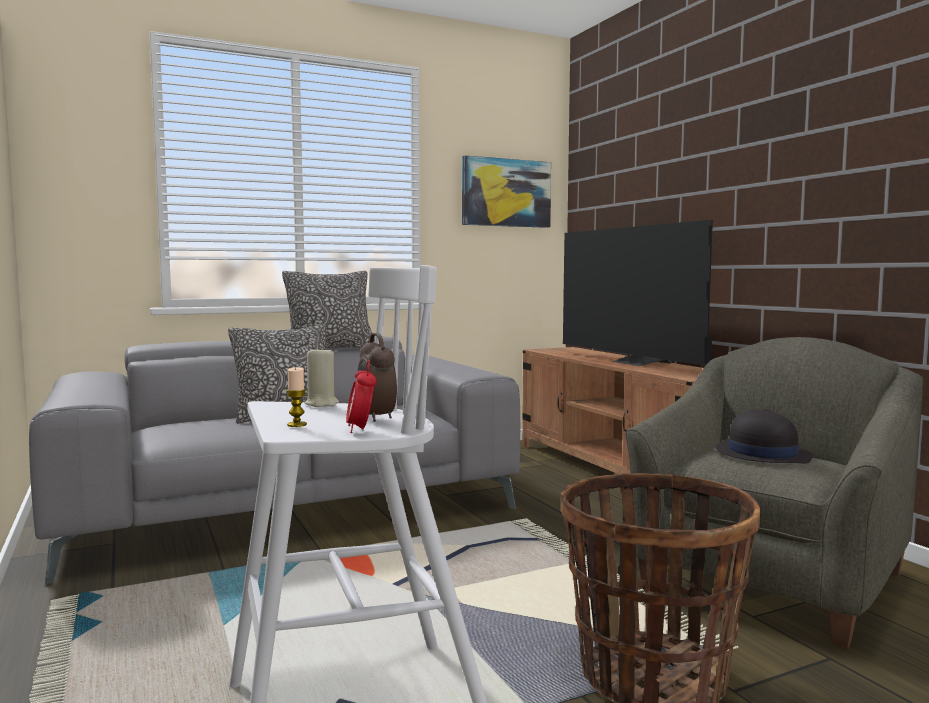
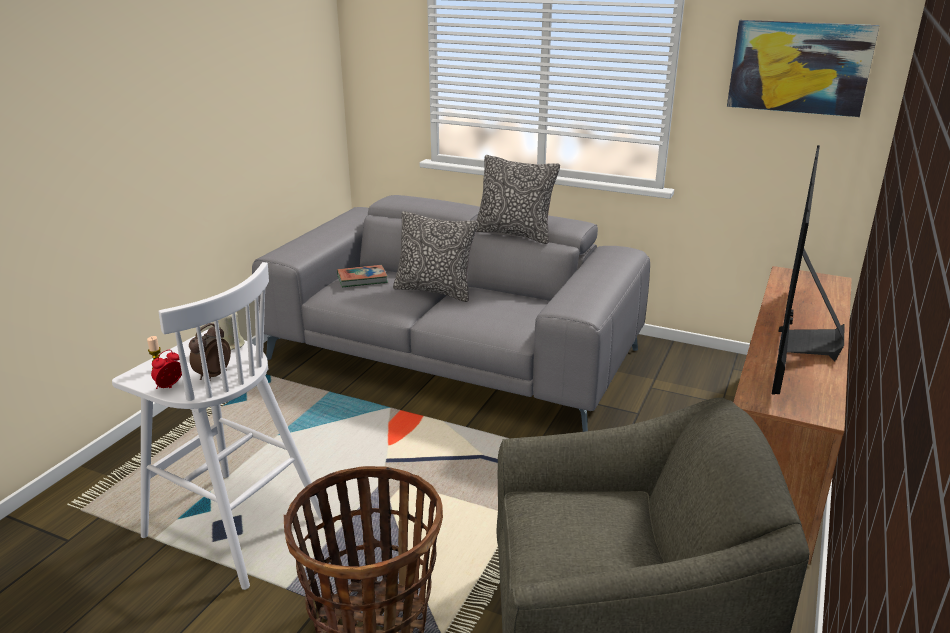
camera: 50 degrees right, 20 degrees up
(181, 426) = (362, 279): none -> book
(761, 453) = (596, 524): black hat -> none

